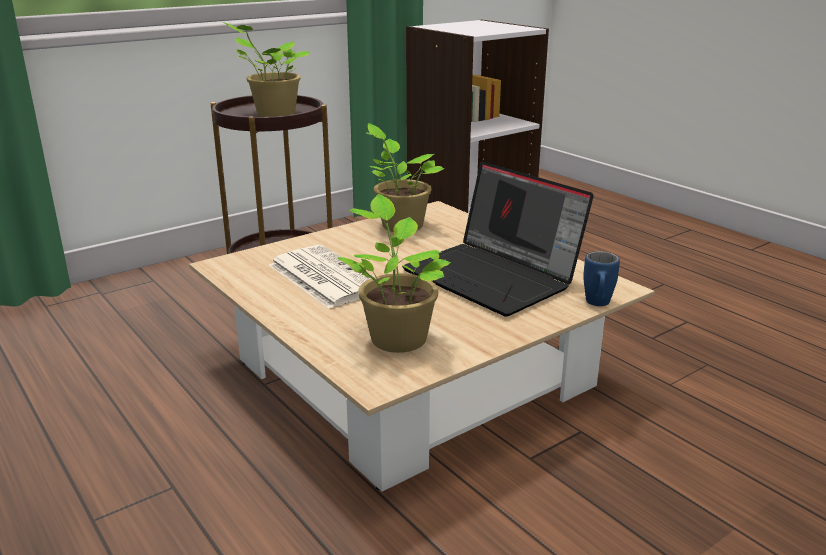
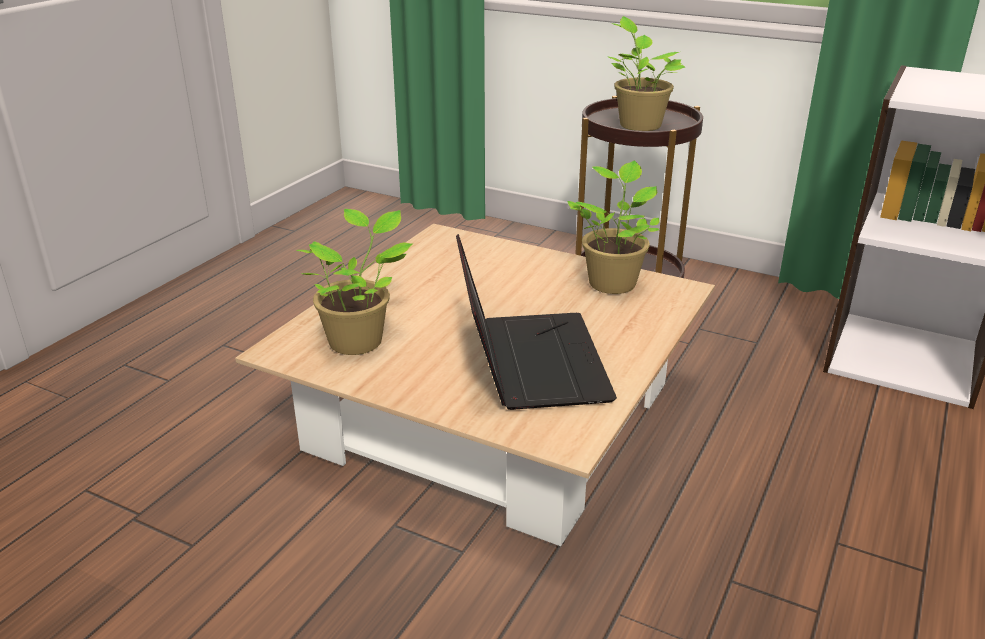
camera: 65 degrees right, 5 degrees up
(323, 277) = (453, 279): newspaper -> none
(494, 277) = (528, 361): laptop -> laptop turned 150 degrees clockwise
(597, 305) = (510, 436): blue mug -> none

